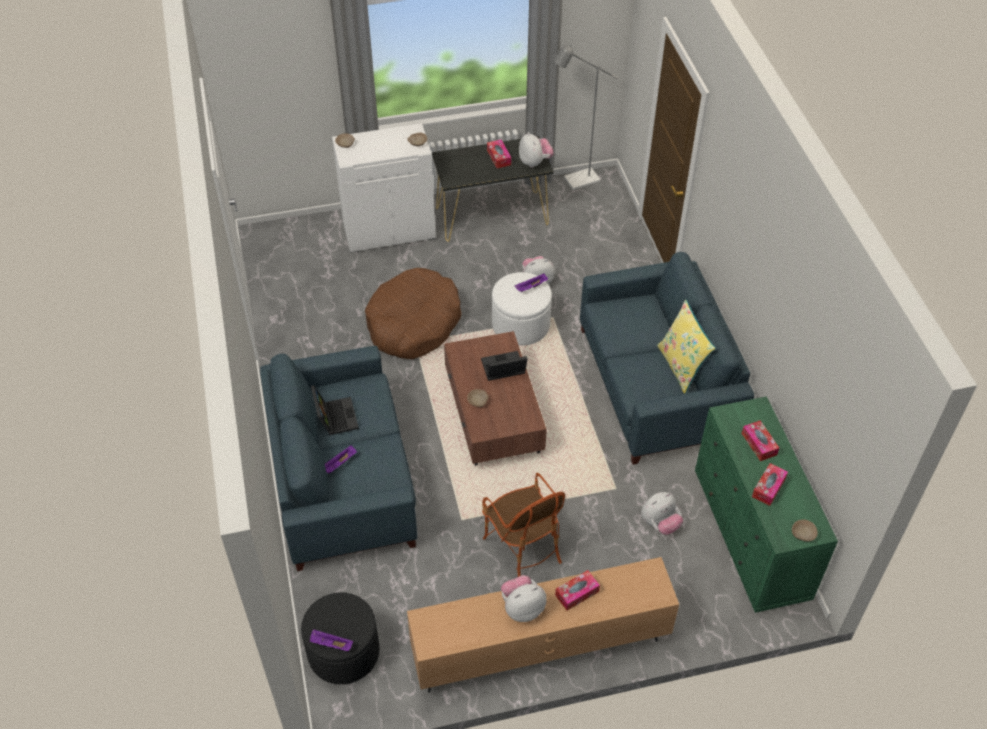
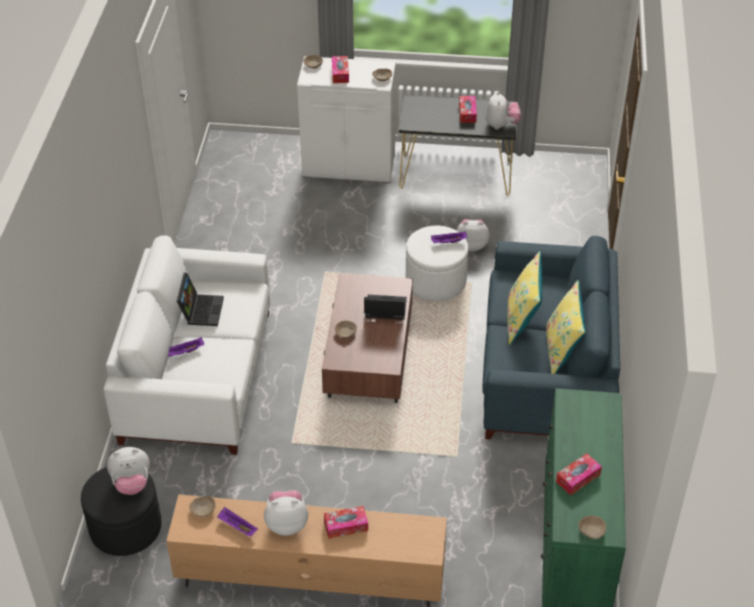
camera: 20 degrees right, 5 degrees down
(331, 644) = (102, 507): purple tray -> purple tray (237, 527)
(343, 479) = (198, 376): blue sofa -> white sofa
(413, 323) = (331, 255): brown dog bed -> none
(437, 619) = (203, 510): none -> beige bowl
(523, 548) = (338, 485): armchair -> none
(576, 181) = (557, 161): grey floor lamp -> none
(634, 346) = (522, 320): none -> yellow pillow
(660, 523) = (486, 501): plush toy -> plush toy (132, 483)
(759, 444) = (589, 435): tissue box -> tissue box (340, 73)

